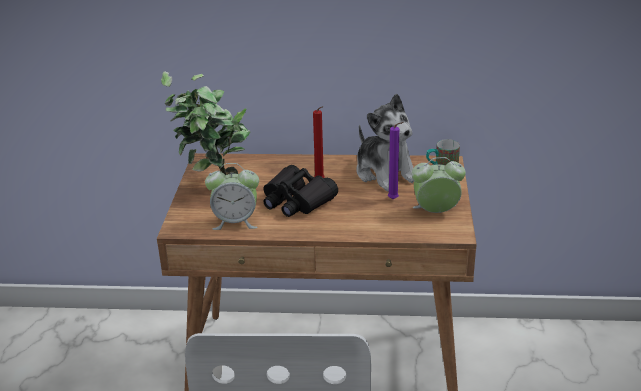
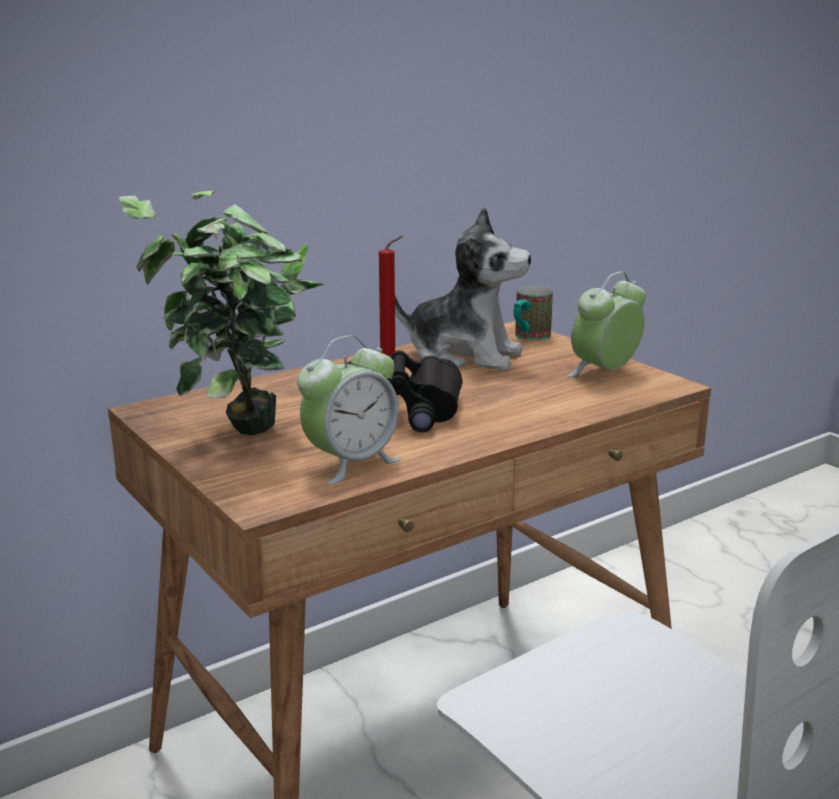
camera: 40 degrees left, 10 degrees down
(394, 200) = (530, 376): purple candle -> none

